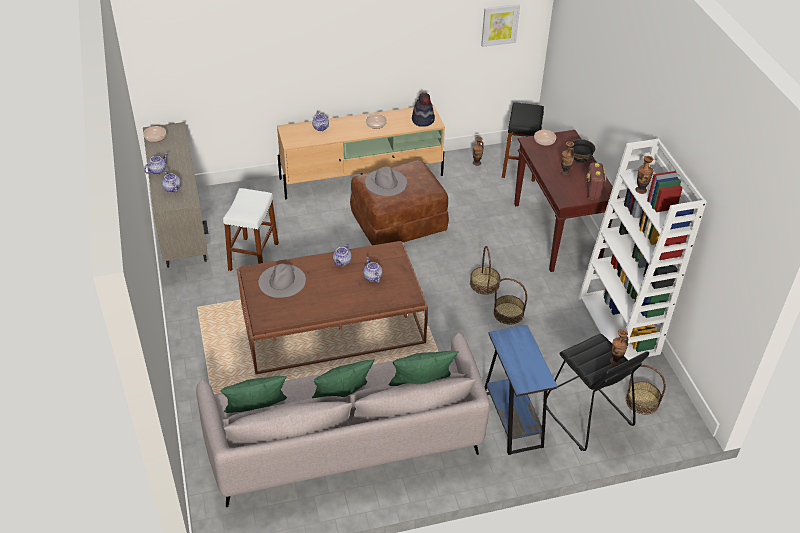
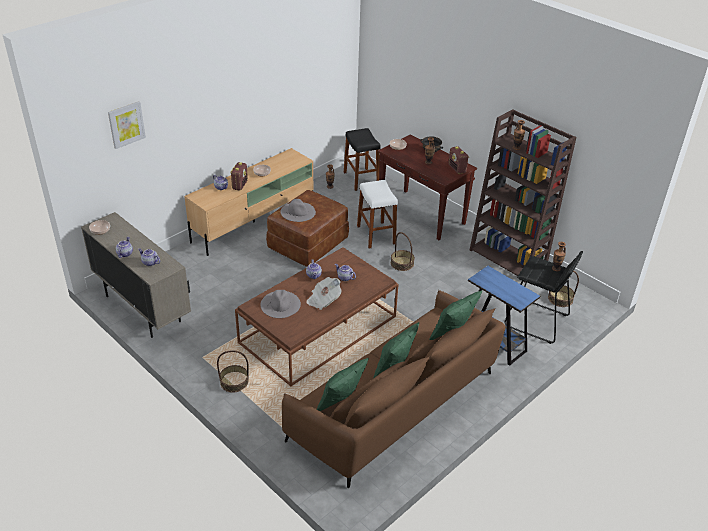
camera: 30 degrees left, 5 degrees down
(253, 256) = (217, 305): white stool -> white stool (376, 235)
(329, 294) = (323, 300): none -> newspaper
(342, 131) = (240, 185): none -> radio
(346, 442) = (397, 404): grey sofa -> brown sofa
(423, 120) = (293, 160): hat -> none
(500, 25) = (328, 72): picture -> picture (126, 124)
(508, 313) = (433, 276): basket -> basket (234, 382)
(619, 325) = (508, 258): white bookcase -> brown bookcase

